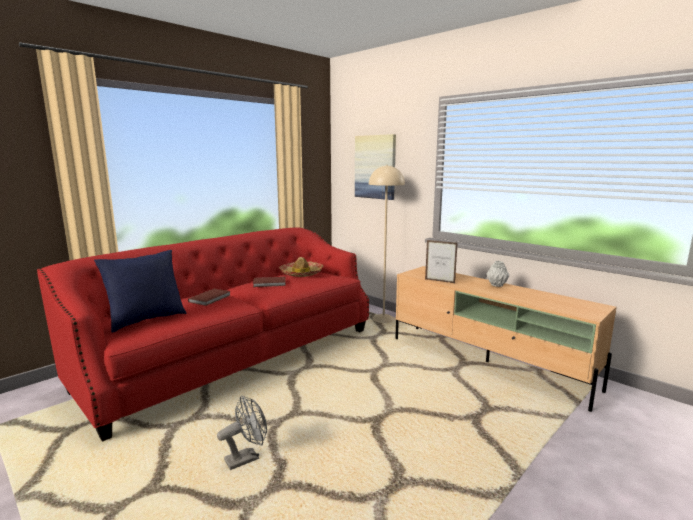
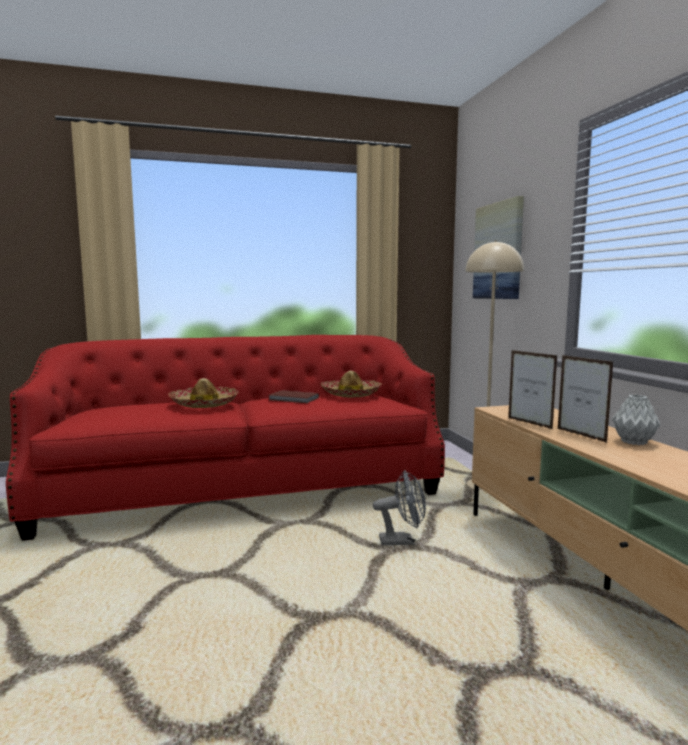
camera: 30 degrees right, 5 degrees down
(146, 320) = (109, 413): blue pillow -> none
(211, 298) = (203, 404): brown book -> hat
(247, 458) = (110, 608): grey fan -> grey fan (402, 541)
(471, 285) = (581, 435): none -> picture frame

